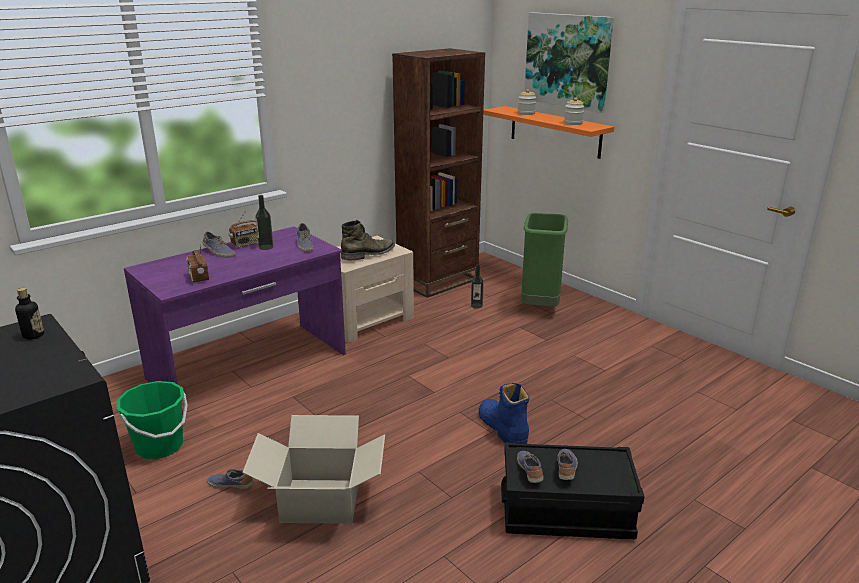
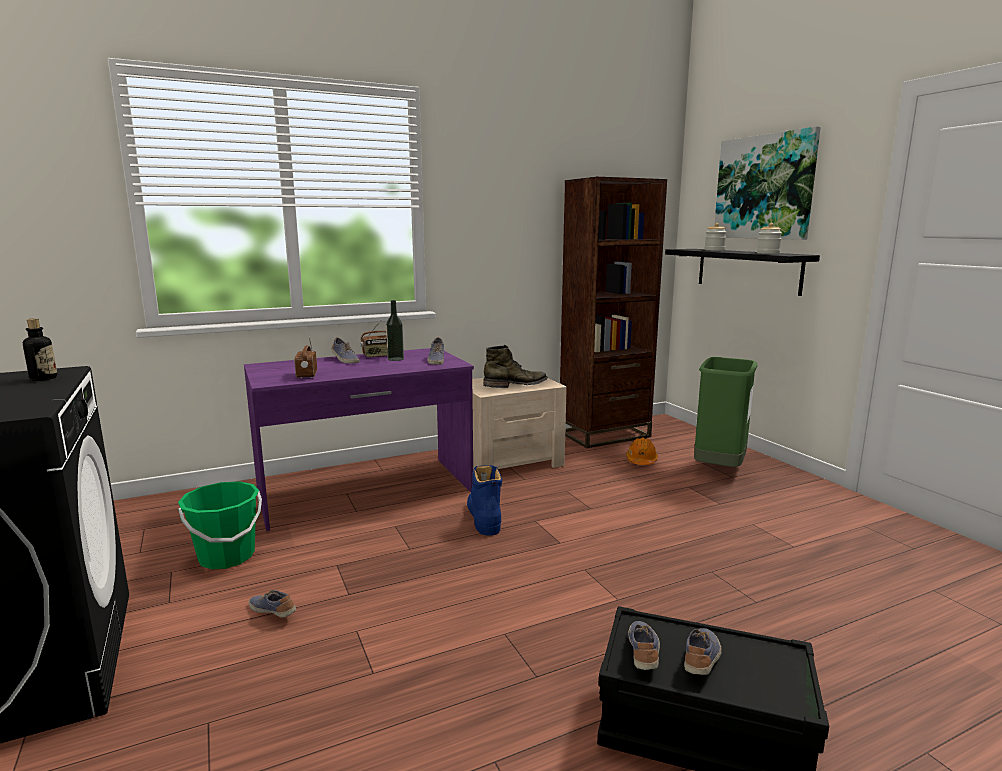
camera: 15 degrees right, 10 degrees down
(320, 500) = (365, 649): cardboard box -> none
(476, 305) = (641, 461): bottle -> orange hard hat
(502, 428) = (635, 597): blue boot -> blue boot (484, 518)
(555, 131) = (747, 270): orange shelf -> black shelf

